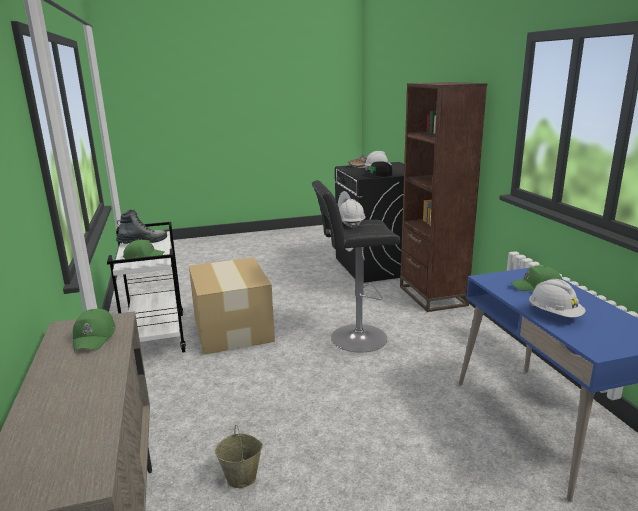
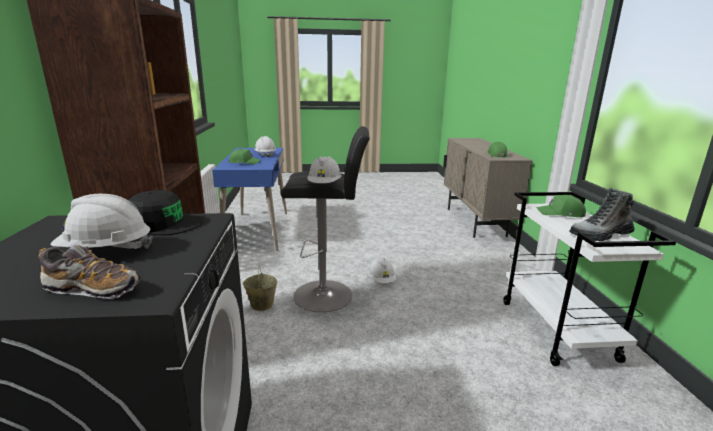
camera: 170 degrees left, 0 degrees up
(233, 328) = (464, 327): cardboard box -> none
(242, 477) = (425, 231): beige bucket -> beige bucket (261, 305)
(307, 360) = (381, 280): none -> white hard hat

